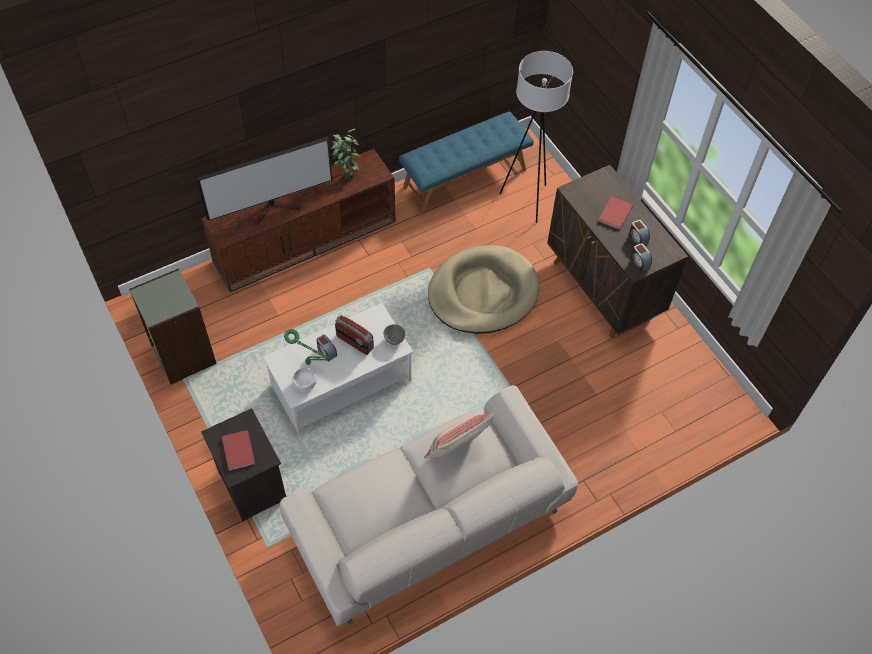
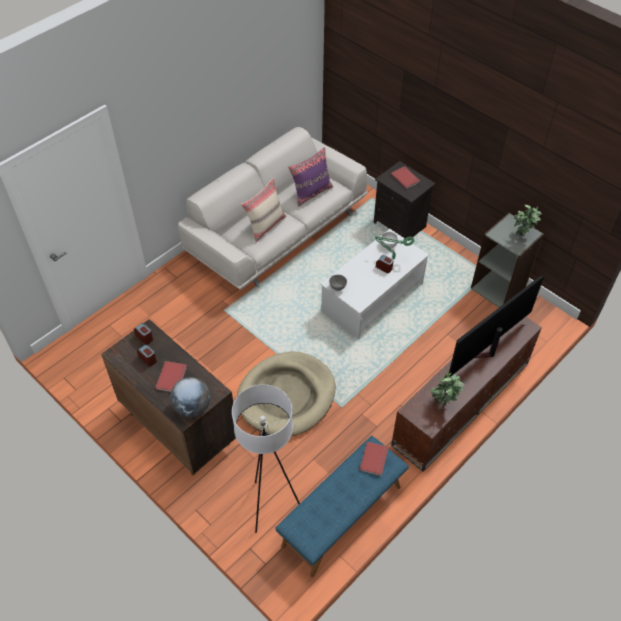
camera: 165 degrees right, 5 degrees down
(158, 291) = (521, 237): none -> potted plant
(354, 342) = (367, 279): radio -> none
(373, 491) = (311, 192): none -> purple pillow
(428, 162) = (375, 459): none -> red book
(597, 182) = (192, 407): none -> globe

